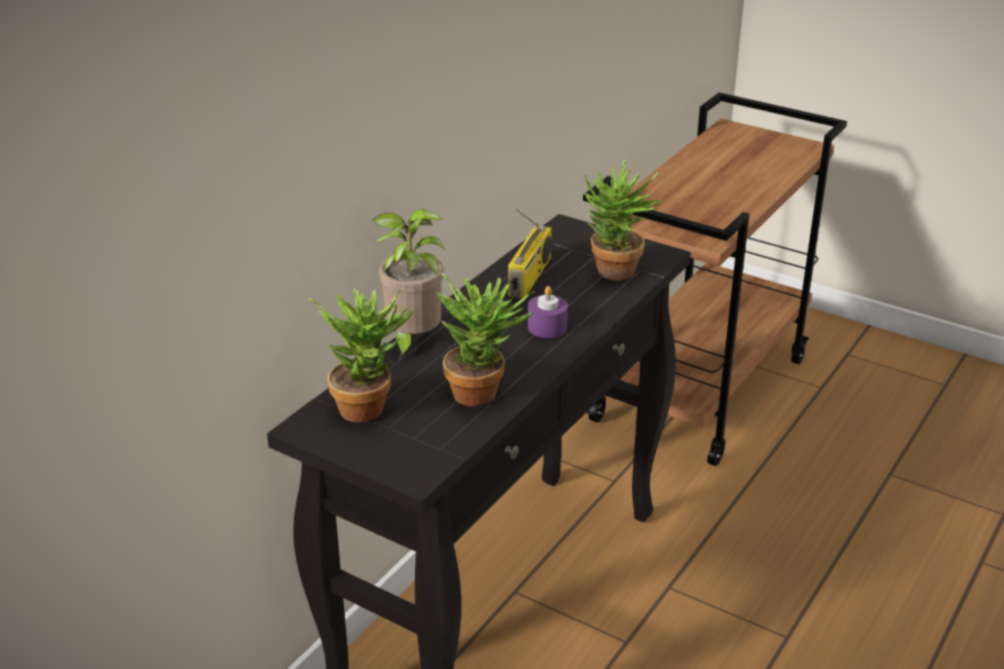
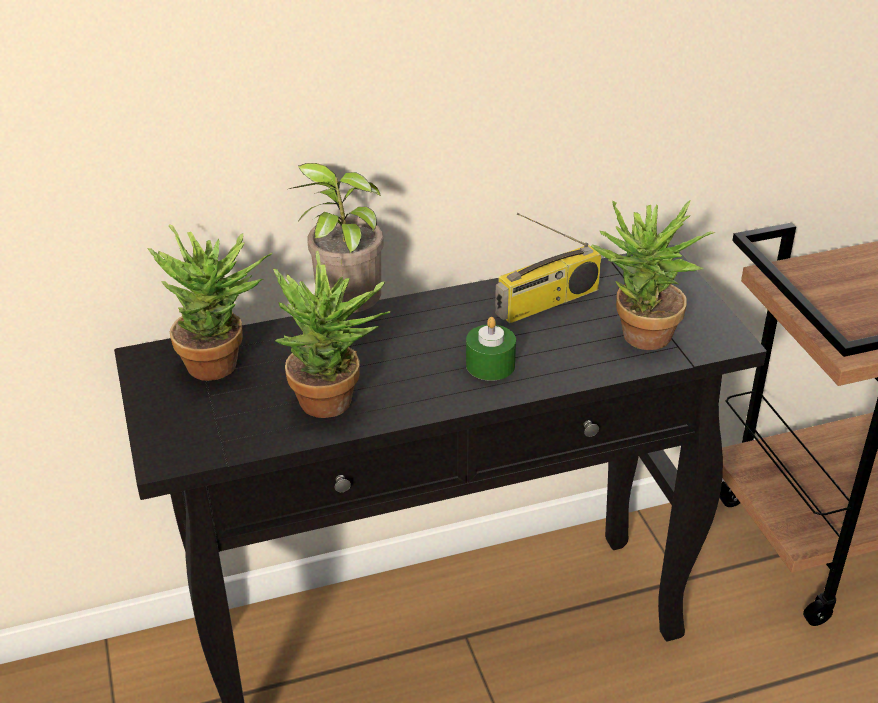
camera: 40 degrees right, 5 degrees up
(547, 327) = (490, 365): purple candle -> green candle

